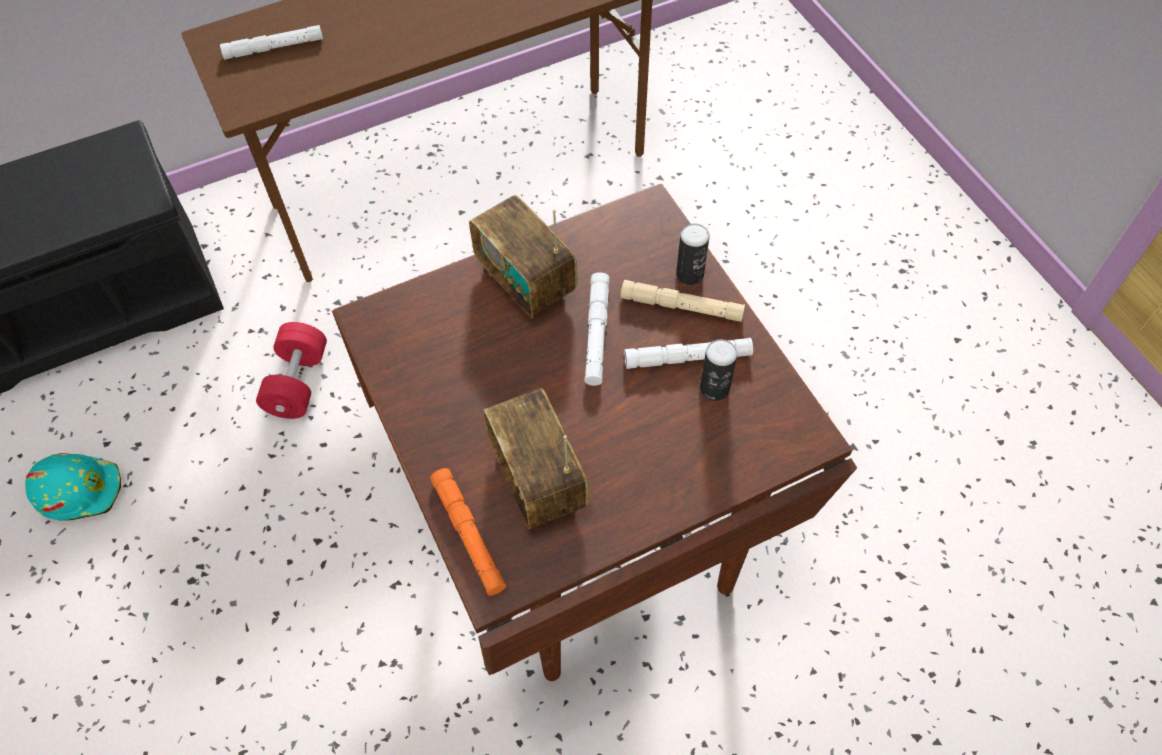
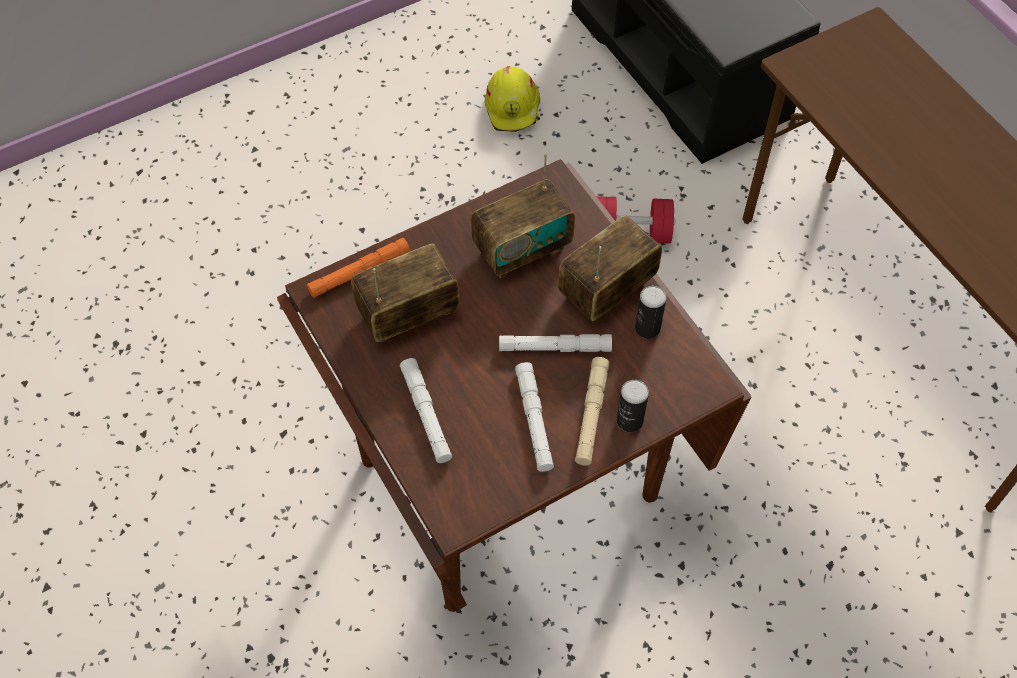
camera: 85 degrees right, 0 degrees up
(79, 489) = (513, 107): turquoise hard hat -> yellow hard hat
(274, 48) = (875, 75): white flashlight -> white flashlight (426, 414)
(458, 356) = (522, 248): none -> radio
(714, 388) = (502, 442): can -> can (647, 328)

